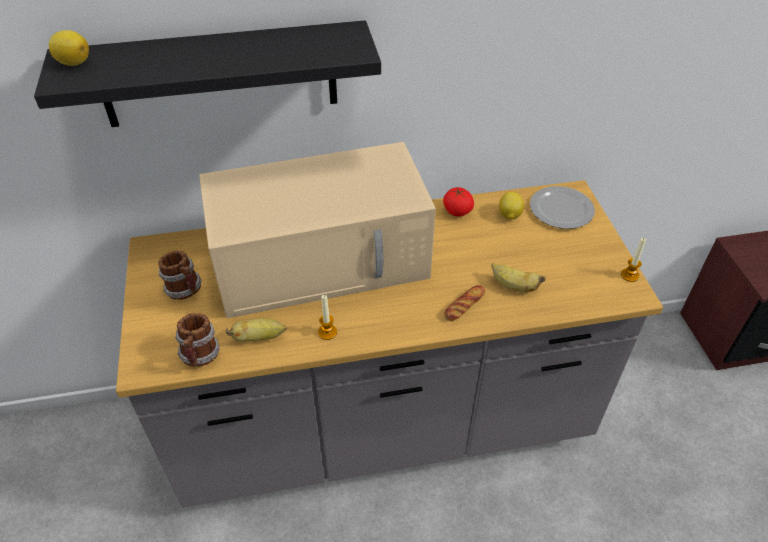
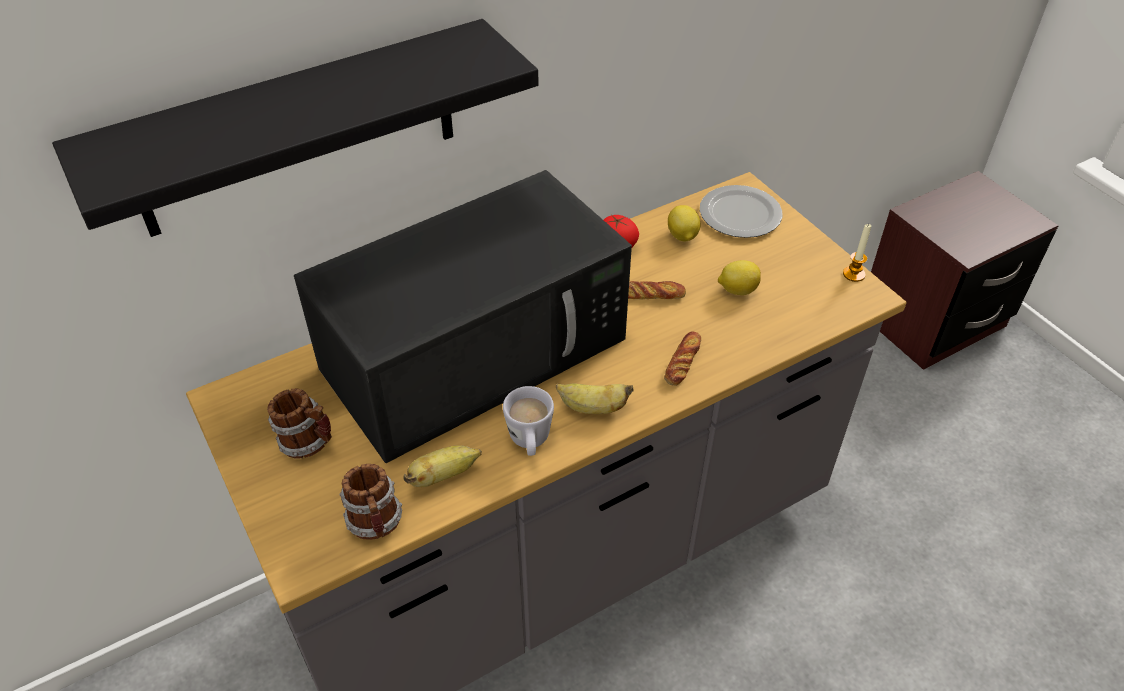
camera: 20 degrees left, 0 degrees up
(73, 62) = (108, 153): lemon -> lemon (737, 290)
(324, 259) = (477, 350): beige microwave -> black microwave
(327, 332) = (530, 443): candle -> white mug
(464, 251) = (650, 294): none -> bread
(513, 286) = (729, 322): banana -> banana (592, 408)

